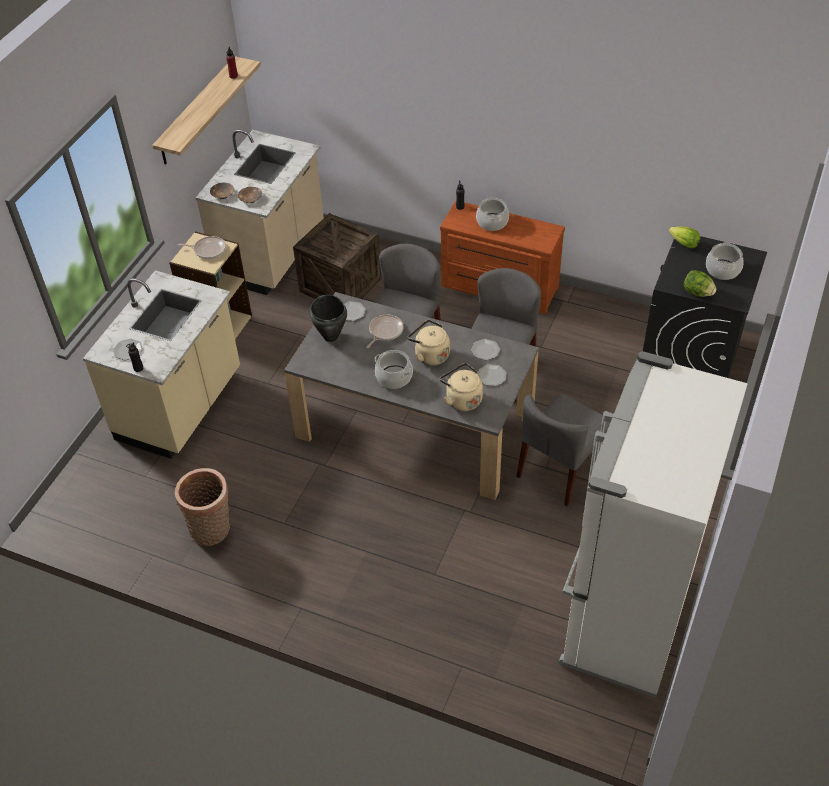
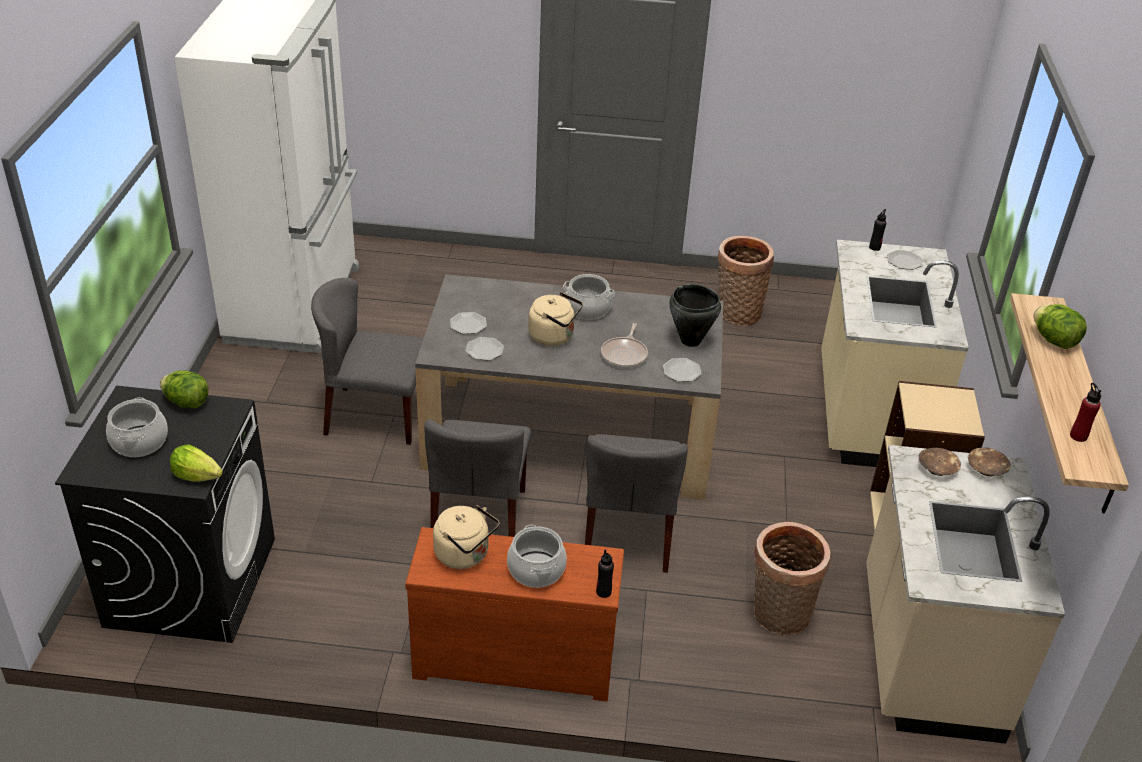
camera: 160 degrees right, 10 degrees down
(189, 121) = (1054, 340): none -> lettuce
(208, 250) = (938, 412): frying pan -> none
(340, 285) = (778, 617): crate -> basket
(462, 399) = (497, 298): beige kettle -> beige kettle (465, 555)
(561, 469) = (375, 416): grey chair -> grey chair turned 105 degrees counterclockwise

